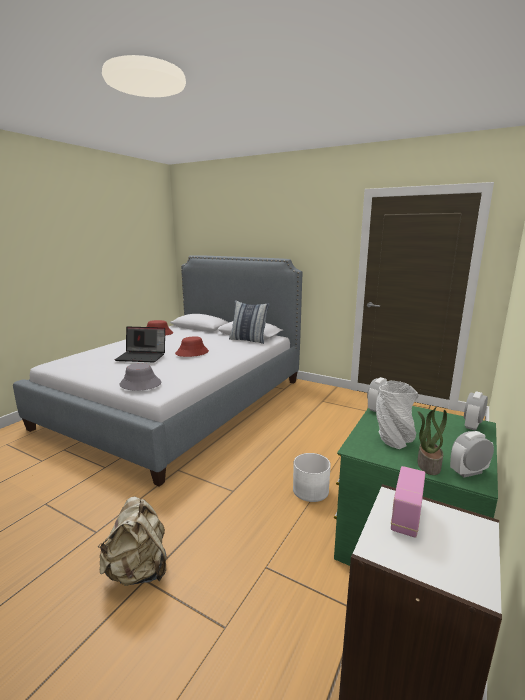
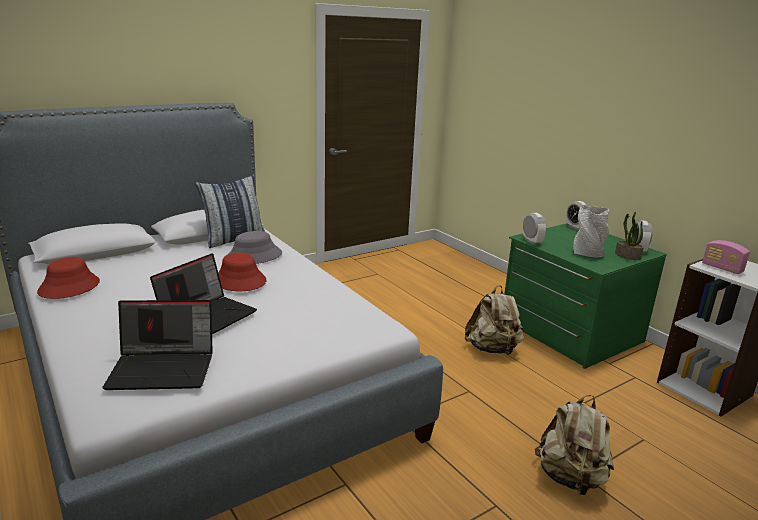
camera: 65 degrees left, 5 degrees up
(86, 362) = (164, 368): none -> laptop
(140, 384) = (339, 335): grey hat -> grey hat (254, 256)
(311, 490) = (492, 349): white planter -> beige backpack

